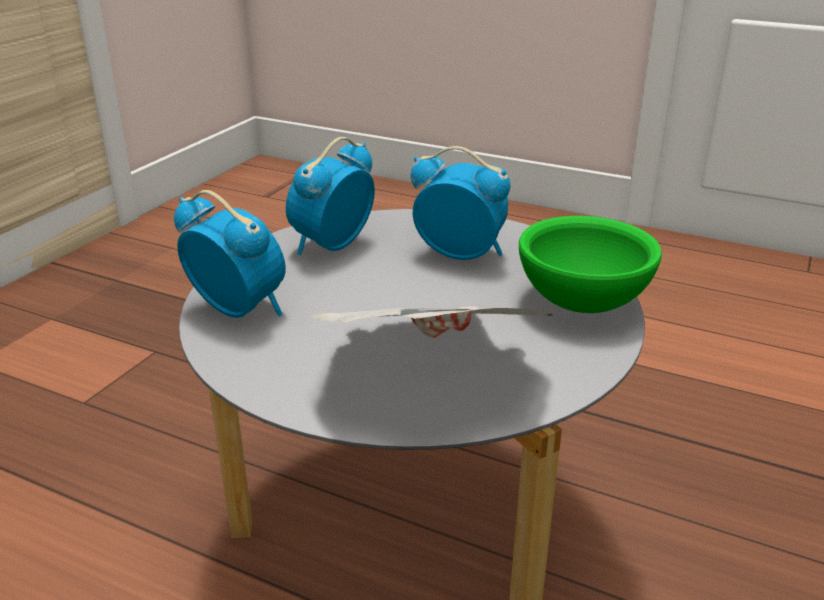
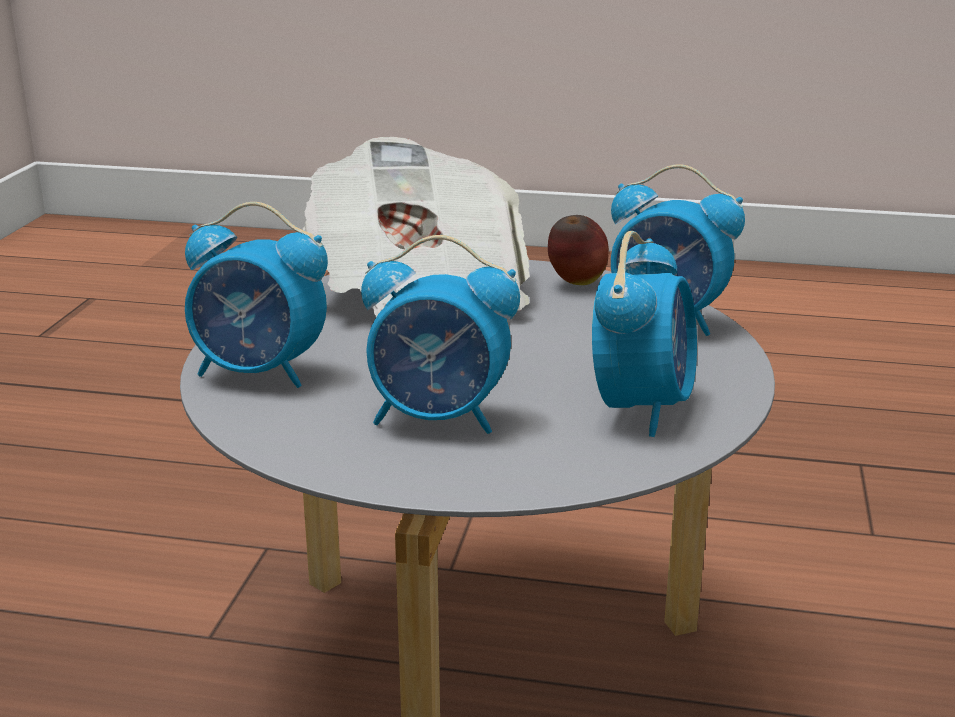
camera: 165 degrees right, 5 degrees down
(268, 368) = (576, 284): none -> apple
(580, 303) = (260, 373): green bowl -> alarm clock

